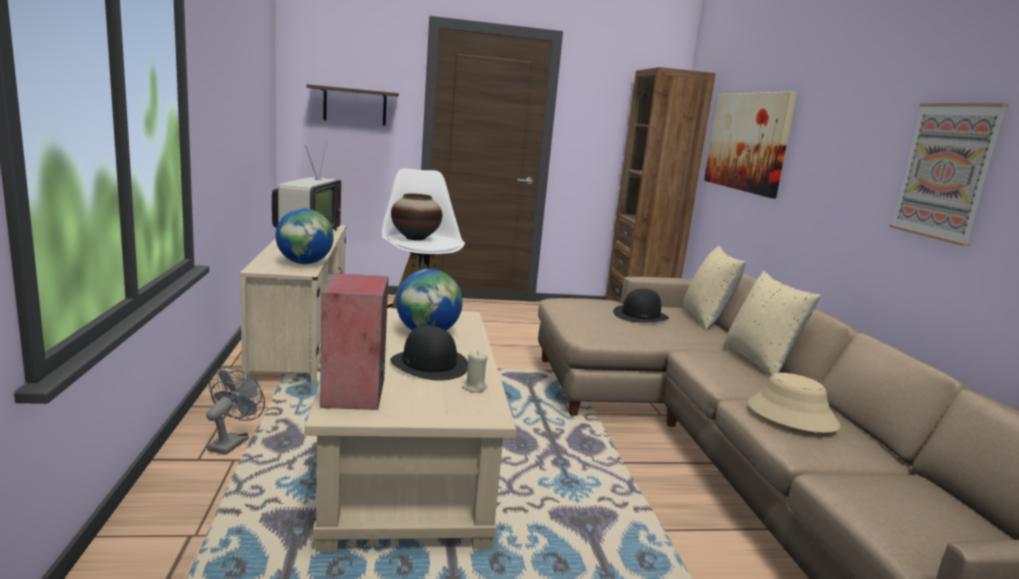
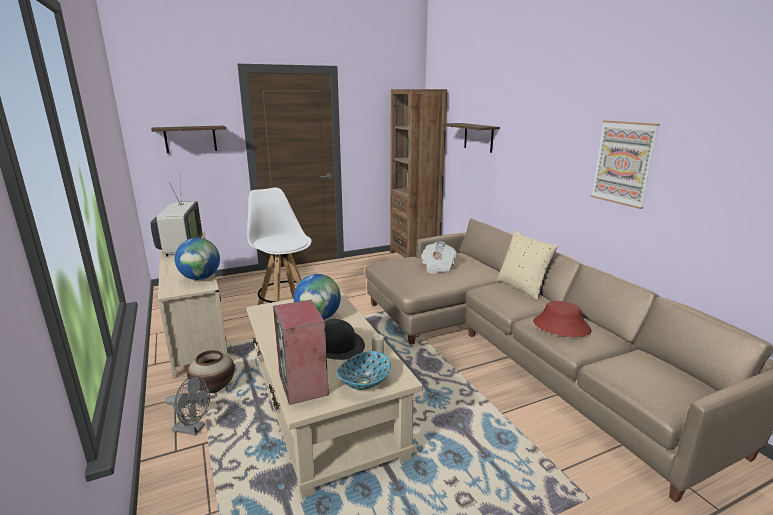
camera: 15 degrees left, 5 degrees up
(232, 442) = (193, 429): grey fan -> grey fan turned 105 degrees clockwise
(415, 238) = (275, 242): vase -> vase (214, 388)
(435, 407) = (363, 382): none -> bowl
(640, 315) = (437, 267): black hat -> newspaper
(706, 319) = (475, 260): beige pillow -> none
(747, 142) = (478, 137): picture -> shelf
(791, 415) = (561, 326): beige hat -> red hat

